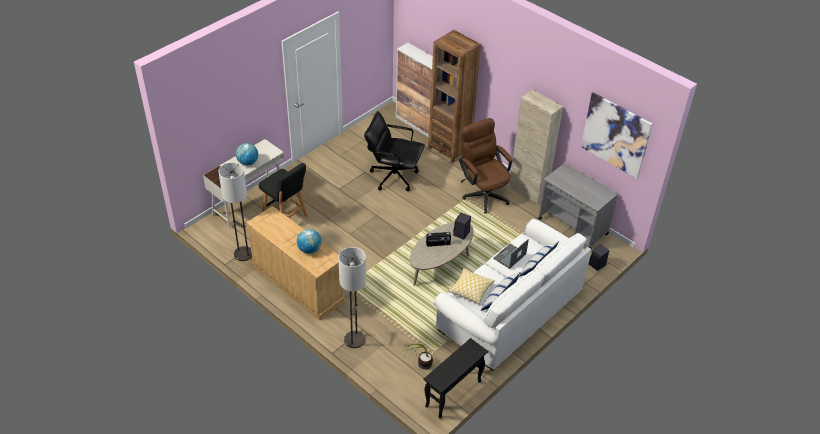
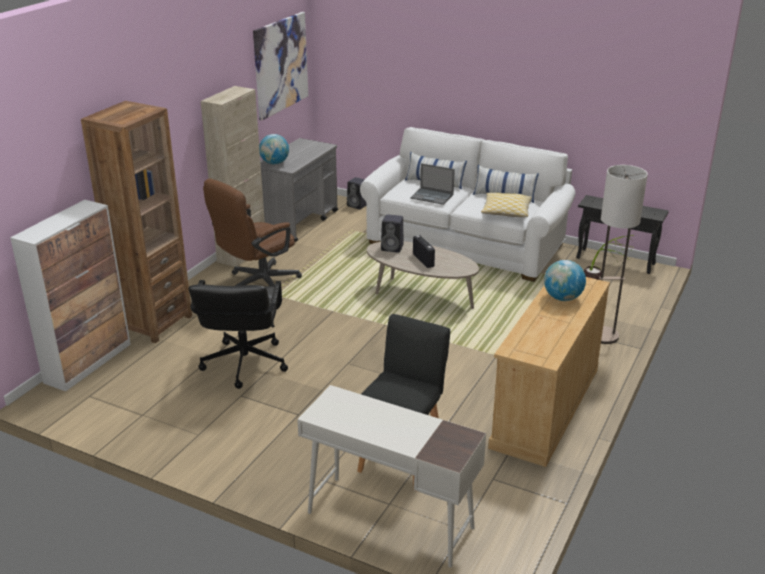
camera: 105 degrees left, 15 degrees down
(243, 254) = (526, 486): floor lamp -> none
(248, 162) = (386, 420): globe -> globe (274, 163)

